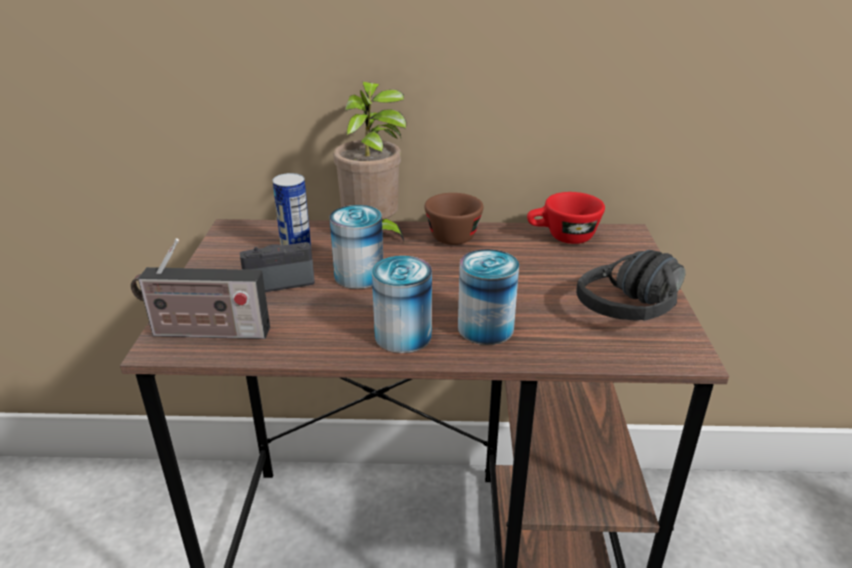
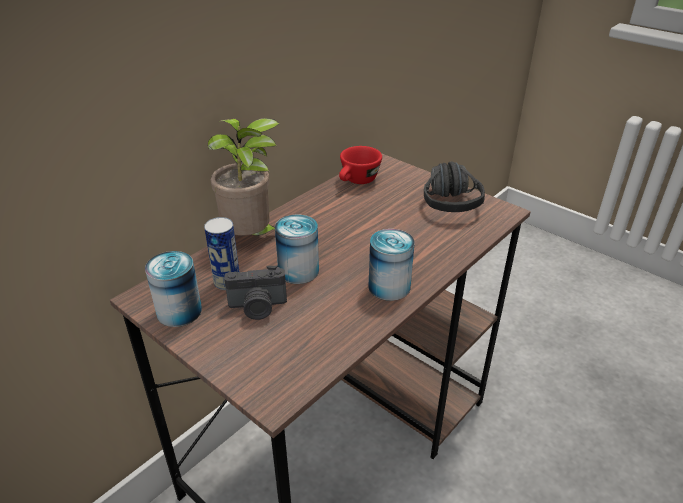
camera: 50 degrees left, 5 degrees up
(205, 332) = (283, 370): radio -> none
(279, 281) = (258, 307): camera -> camera turned 120 degrees counterclockwise
(453, 233) = (299, 212): brown cup -> none
(485, 328) = (416, 254): can -> can (179, 311)

